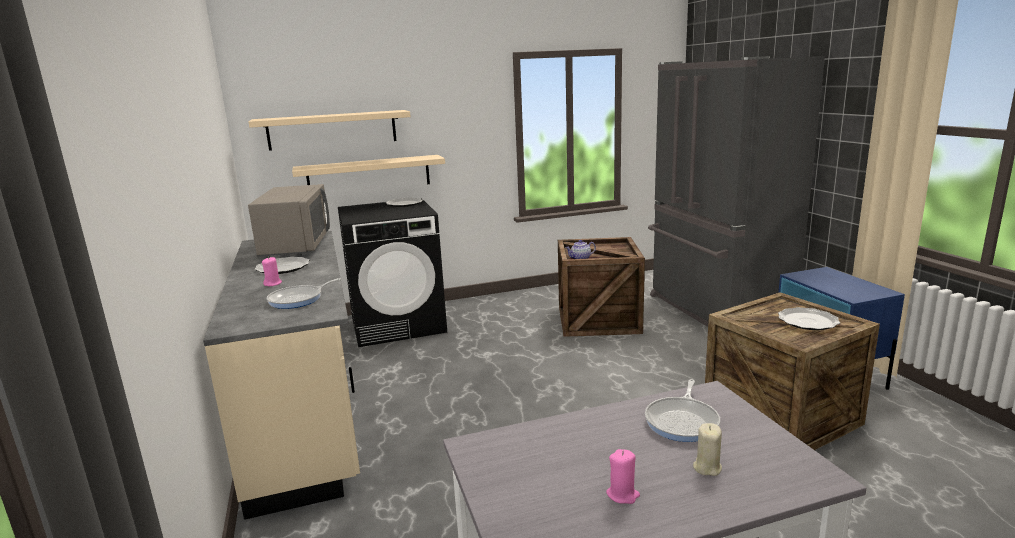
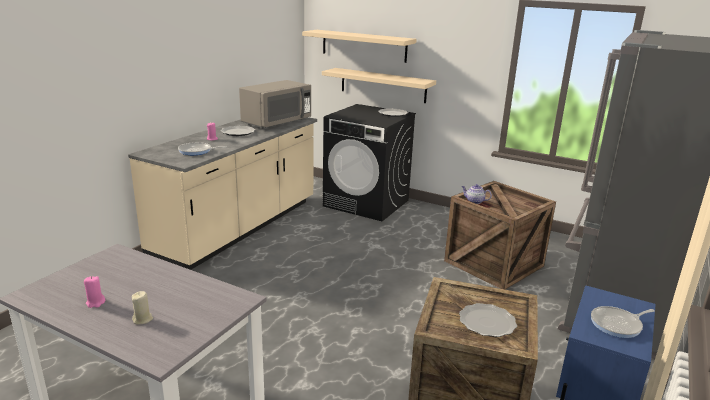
camera: 45 degrees right, 5 degrees up
(683, 421) = (193, 299): frying pan -> frying pan (618, 324)

